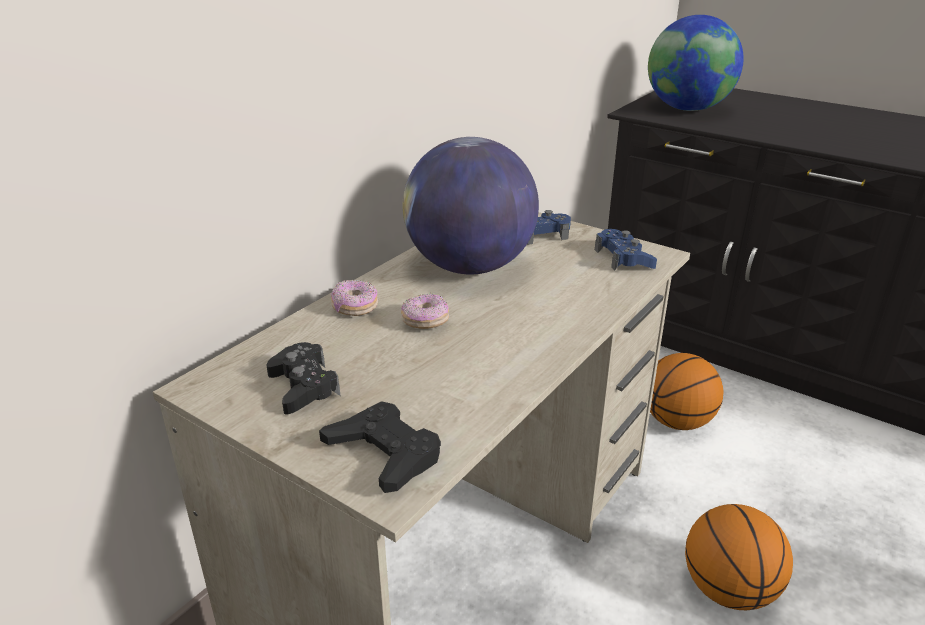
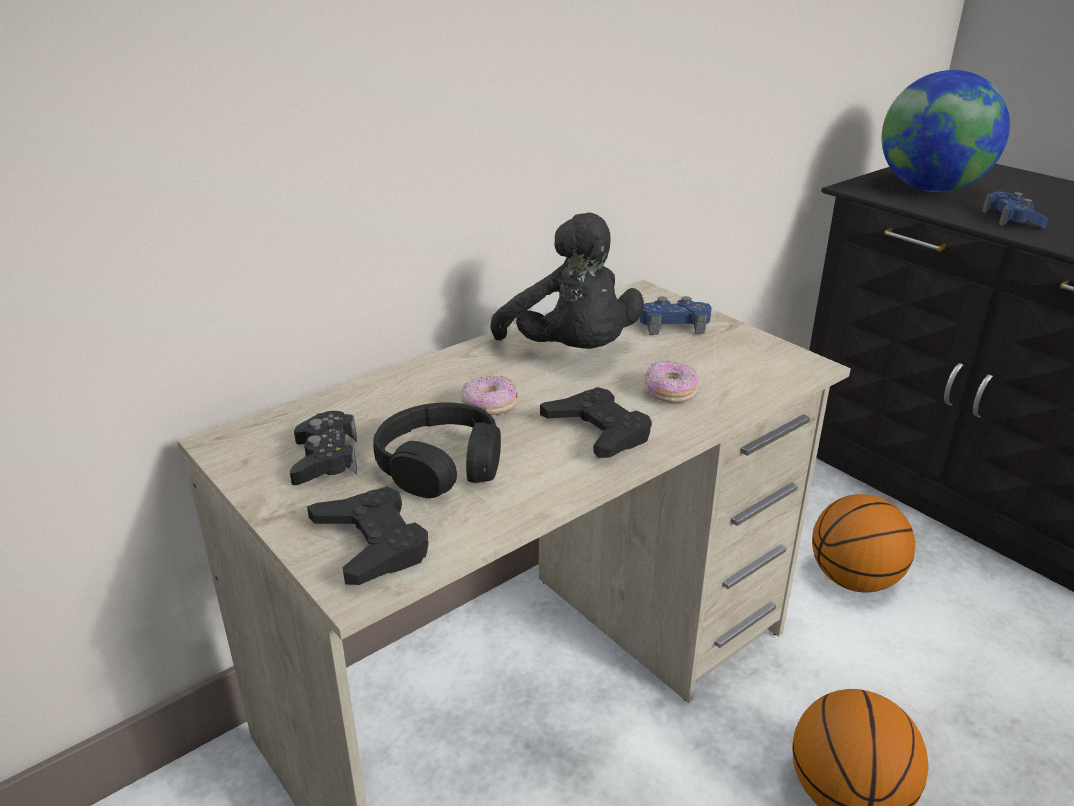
camera: 15 degrees right, 0 degrees up
(355, 307) = (421, 381): donut -> donut (669, 393)
(409, 376) = (441, 465): none -> black headphones
(469, 267) = (571, 352): globe -> black plush toy
(525, 328) = (598, 431): none -> black game controller
(624, 258) = (761, 365): blue game controller -> blue game controller (1012, 219)

